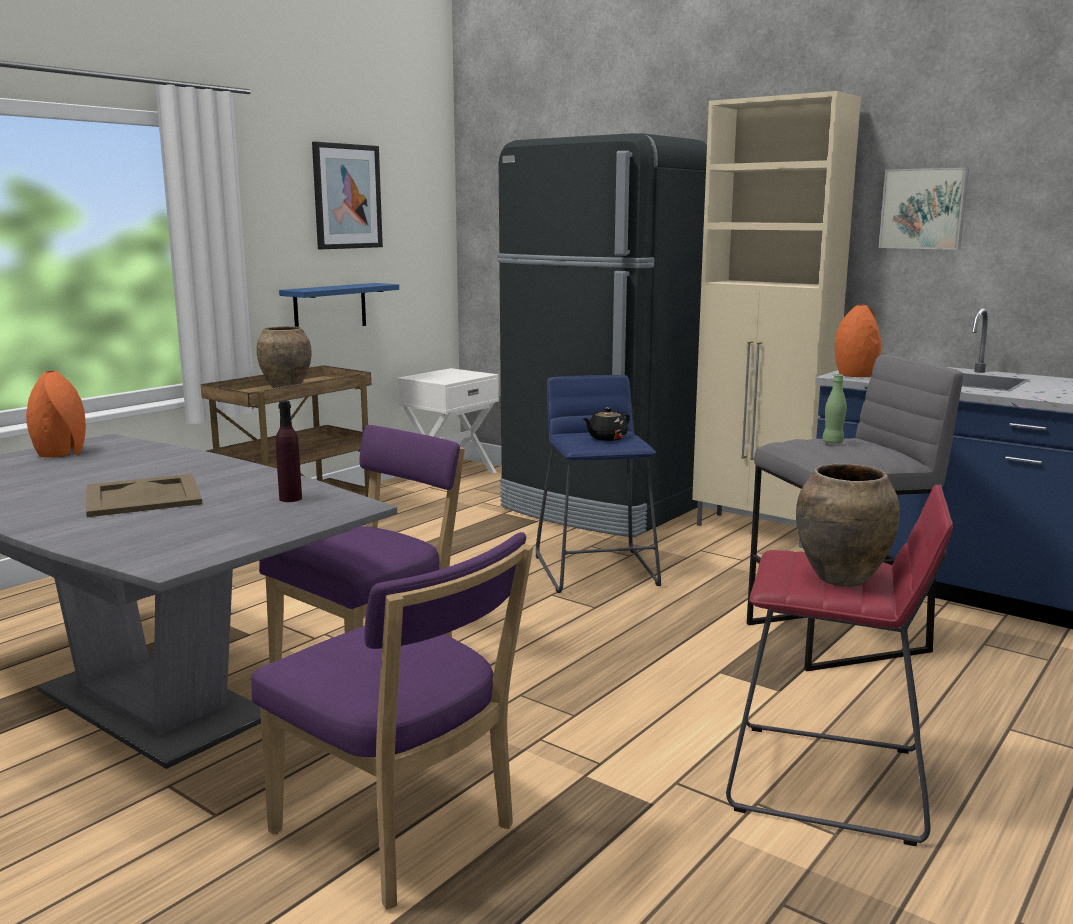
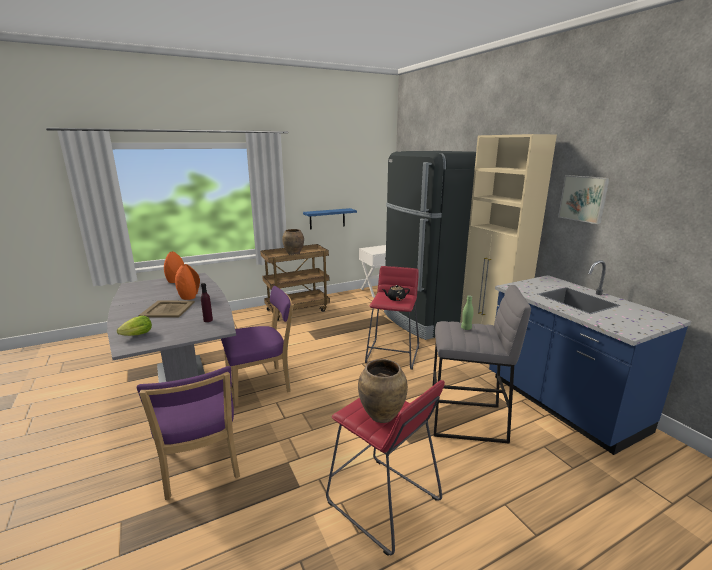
camera: 25 degrees right, 5 degrees up
(148, 544) = (135, 335): none -> lettuce
(347, 196) = (337, 172): picture -> none
(597, 570) = (392, 354): blue stool -> red stool
(855, 375) = (519, 287): orange vase -> orange vase (189, 297)

